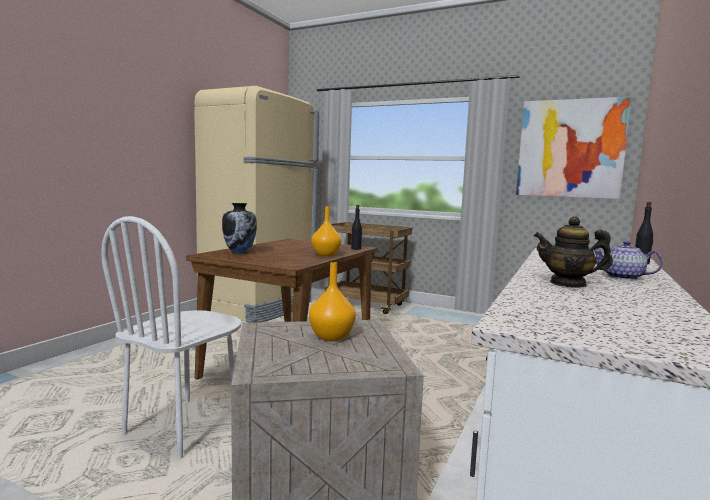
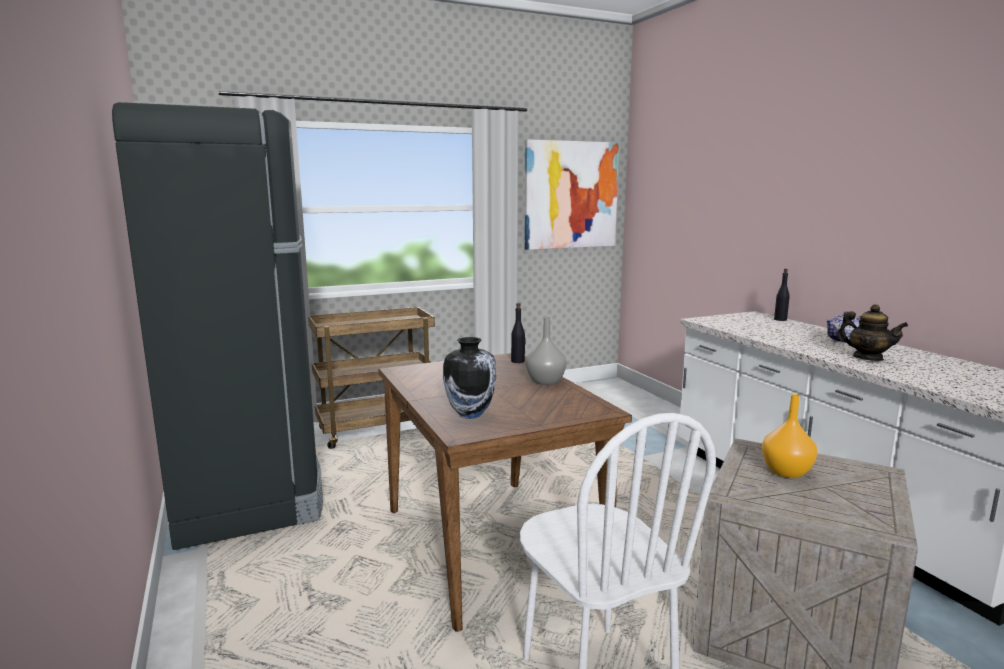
camera: 50 degrees left, 5 degrees up
(259, 307) = (249, 494): beige fridge -> black fridge
(325, 255) = (545, 382): orange vase -> grey vase
(568, 284) = (867, 358): teapot -> teapot turned 105 degrees counterclockwise

